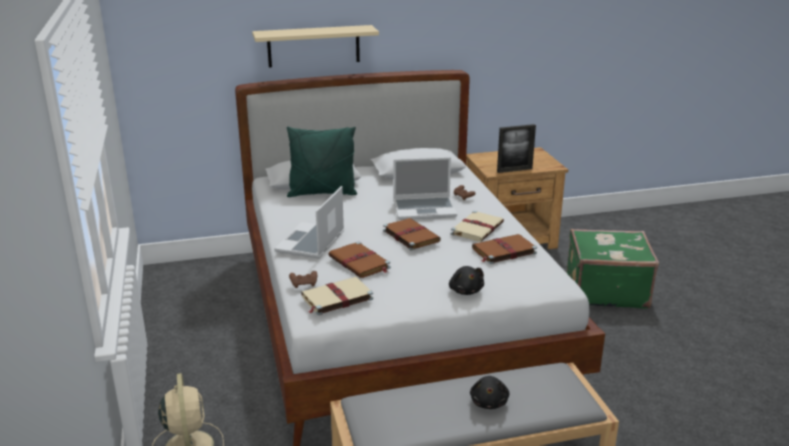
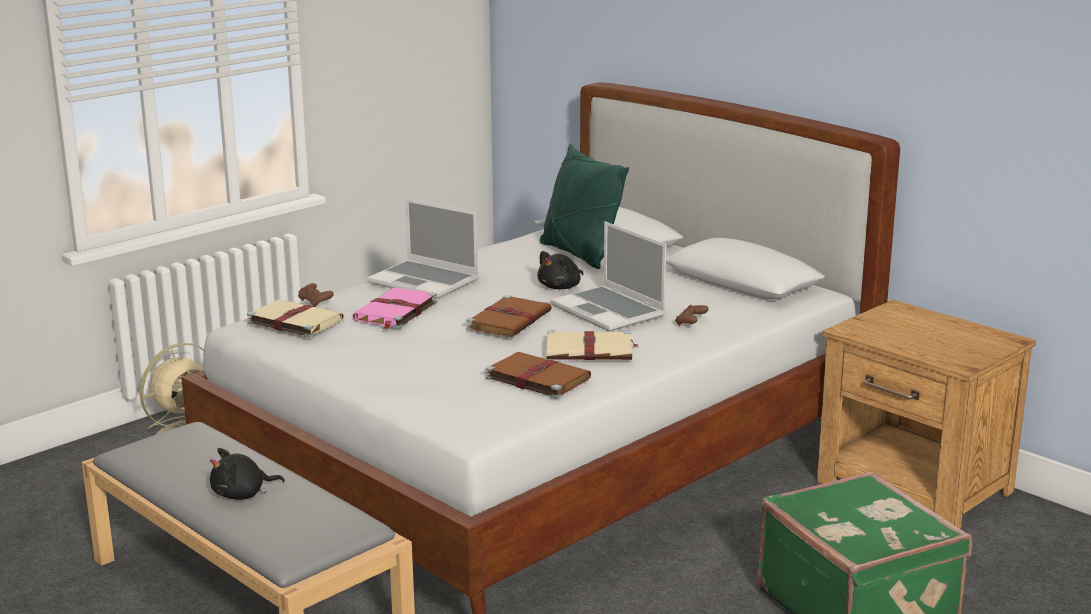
camera: 60 degrees right, 5 degrees down
(311, 242) = (425, 281): laptop -> laptop turned 135 degrees counterclockwise
(313, 46) = (693, 47): beige shelf -> none
(360, 263) = (395, 312): brown book -> pink book
(465, 290) = (393, 380): black plush toy -> black plush toy (561, 287)
(514, 170) = (886, 341): picture frame -> none

